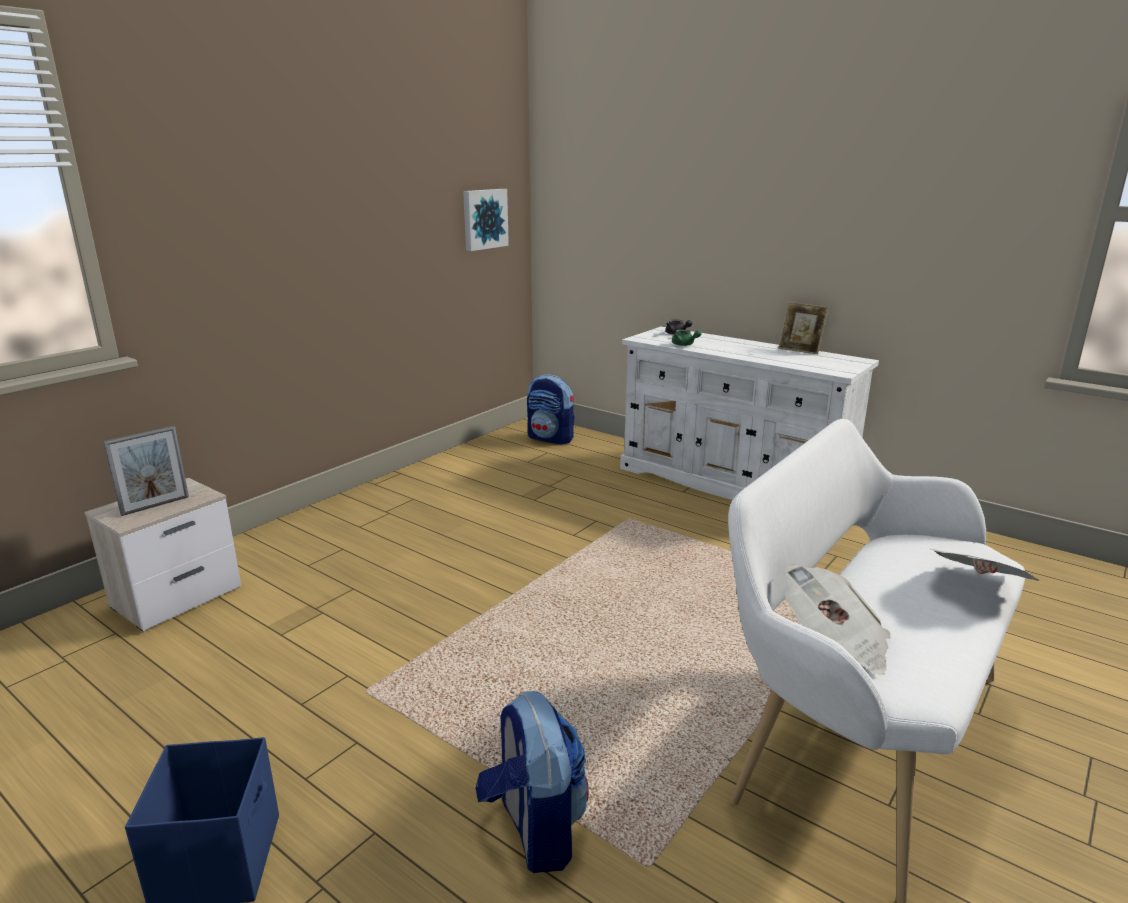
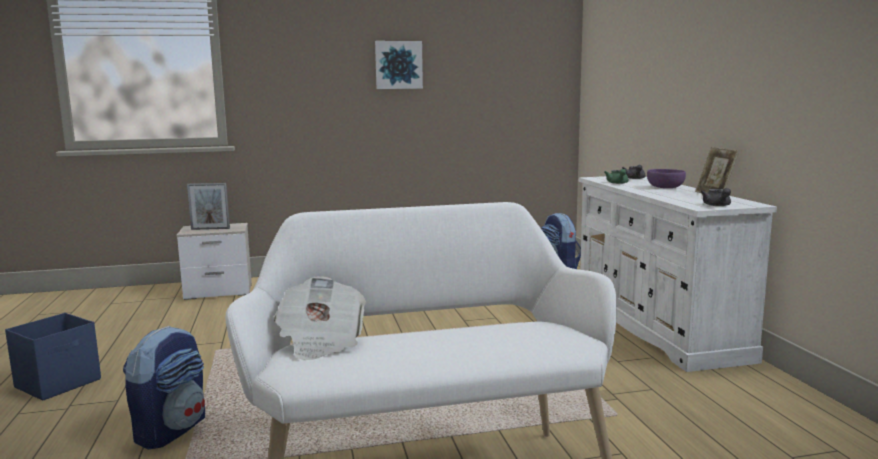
camera: 40 degrees right, 10 degrees down
(484, 219) = (526, 84): picture -> picture (398, 65)
(739, 346) = (665, 187): none -> purple bowl
(845, 367) = (717, 205): none -> grey teapot
(978, 588) = (504, 354): newspaper -> none

